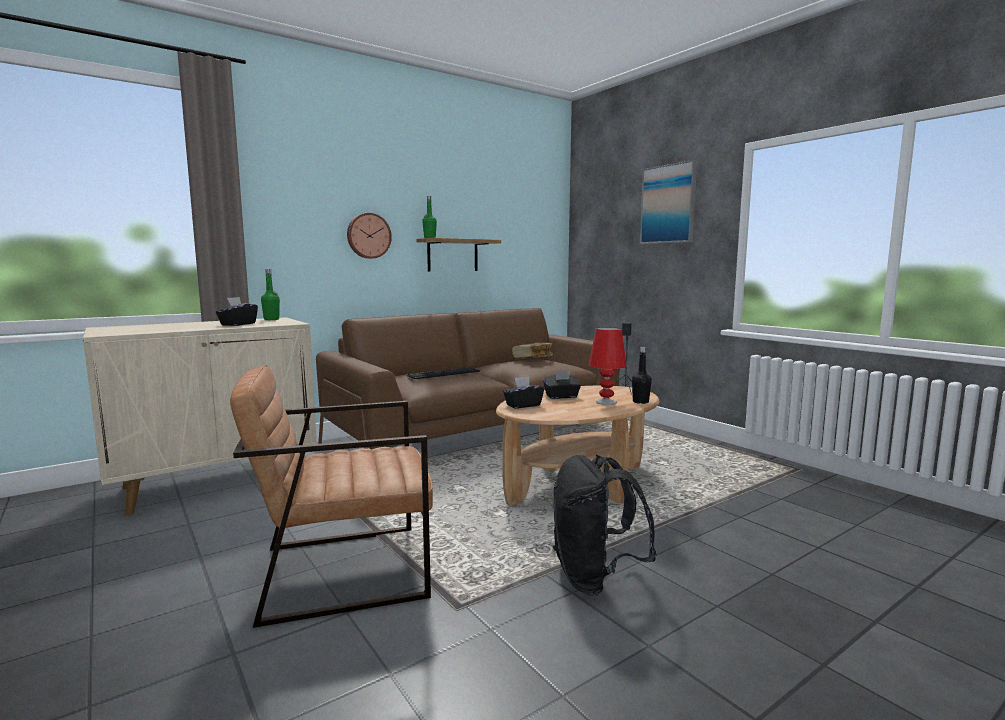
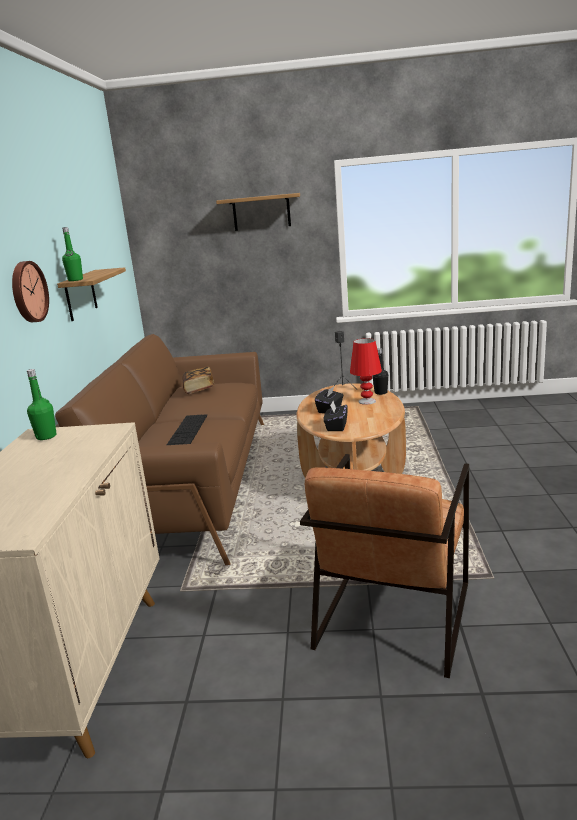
camera: 50 degrees left, 10 degrees up
(238, 324) = (67, 455): black tissue box -> none
(595, 578) = (491, 517): black backpack -> none
(668, 204) = (261, 212): picture -> shelf

